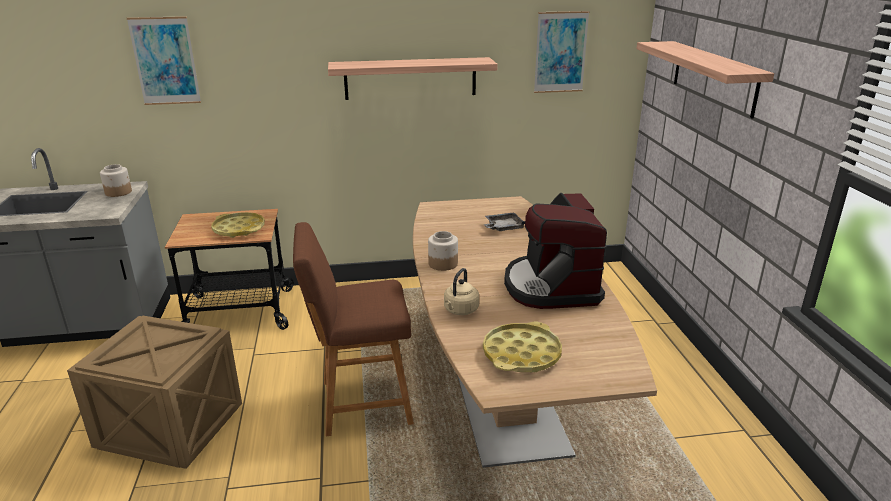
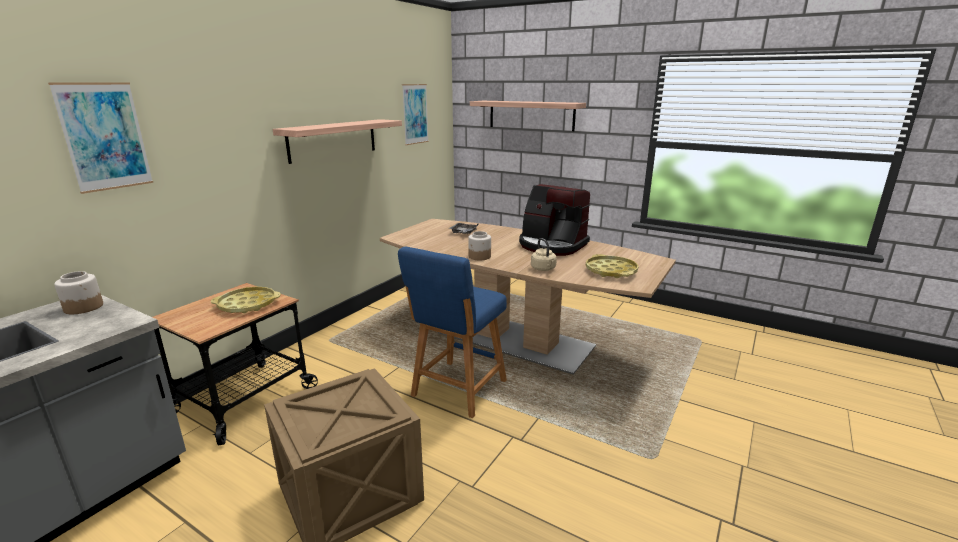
camera: 50 degrees left, 5 degrees down
(360, 403) = (457, 390): brown stool -> blue stool

